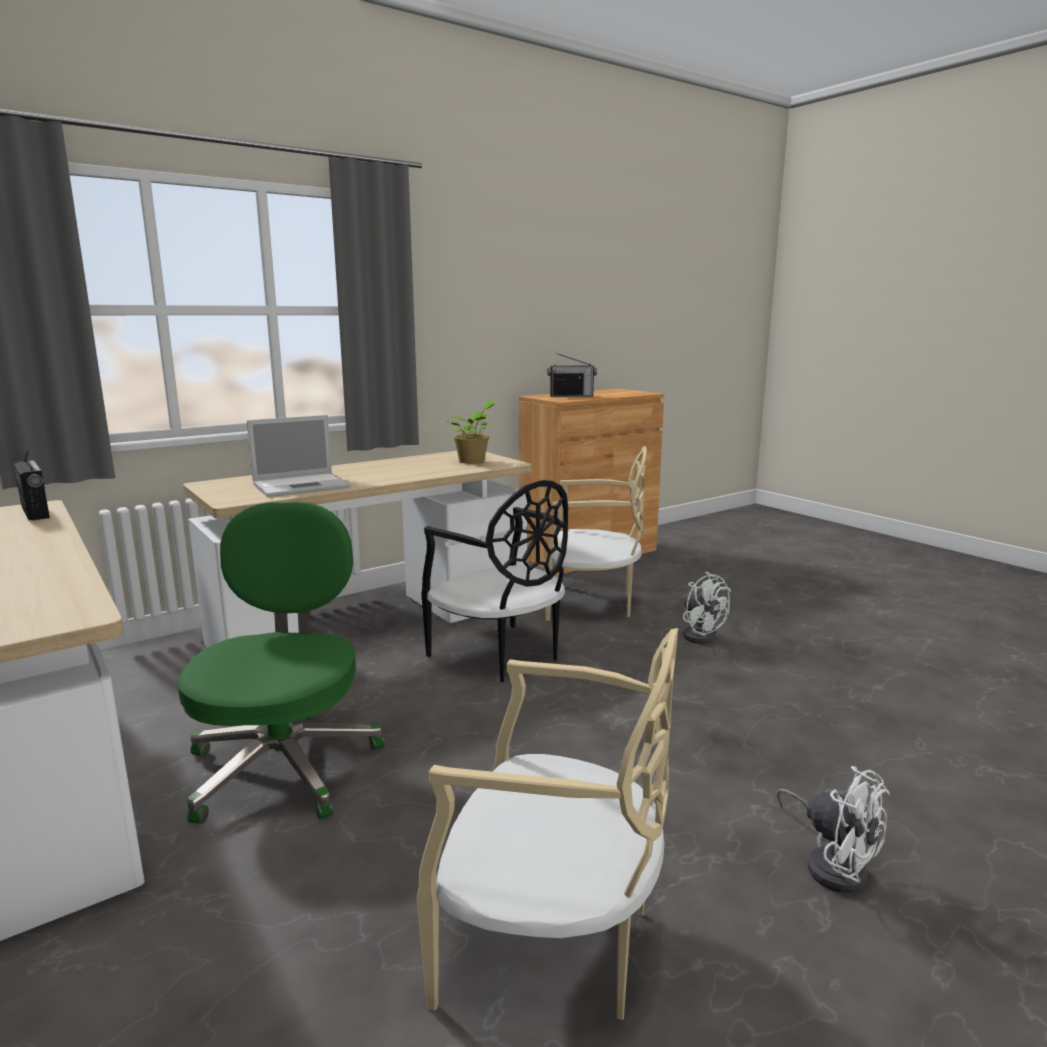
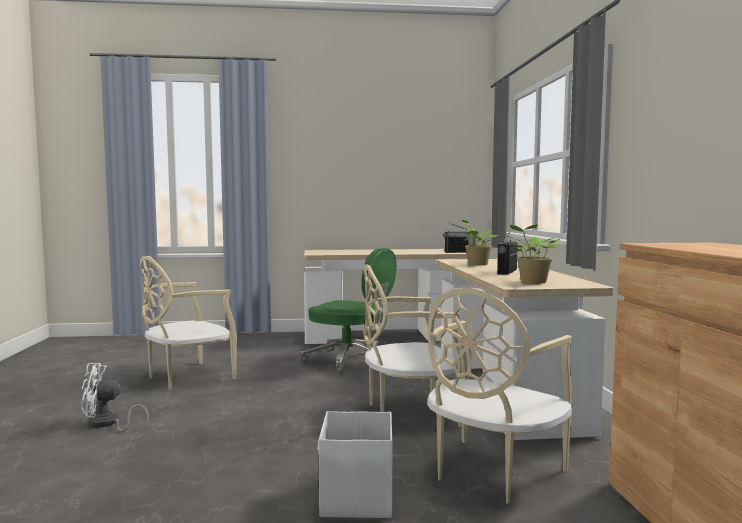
camera: 120 degrees right, 10 degrees down
(303, 485) = (476, 264): laptop -> potted plant
(500, 655) = (409, 412): black chair -> beige chair
(571, 396) = (705, 246): radio -> radio (507, 272)
(699, 634) = (356, 499): white fan -> white storage box

